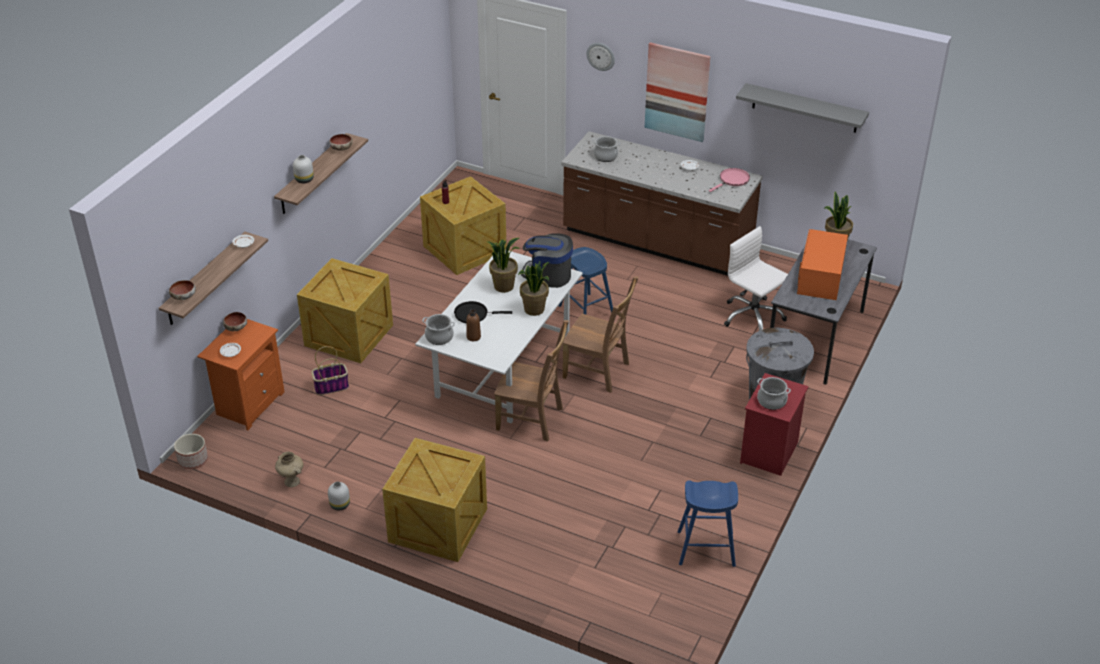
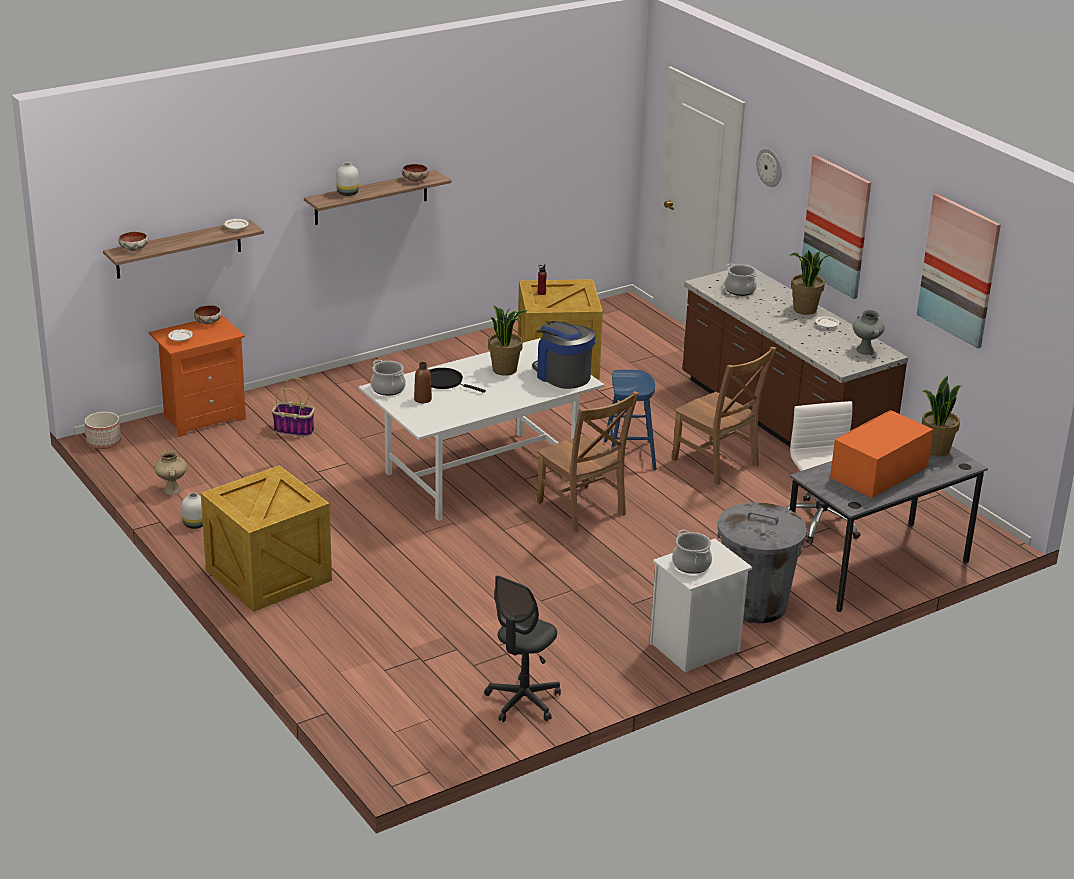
camera: 30 degrees right, 10 degrees down
(349, 336) = (357, 396): crate -> none
(532, 420) = (463, 525): brown chair -> brown chair (717, 464)
(534, 309) = (513, 398): potted plant -> potted plant (804, 310)
(706, 548) = (523, 702): blue stool -> grey office chair
(733, 180) = (865, 350): pink frying pan -> grey vase
(769, 453) = (695, 648): red nightstand -> white nightstand
(805, 108) = (959, 270): grey shelf -> picture

